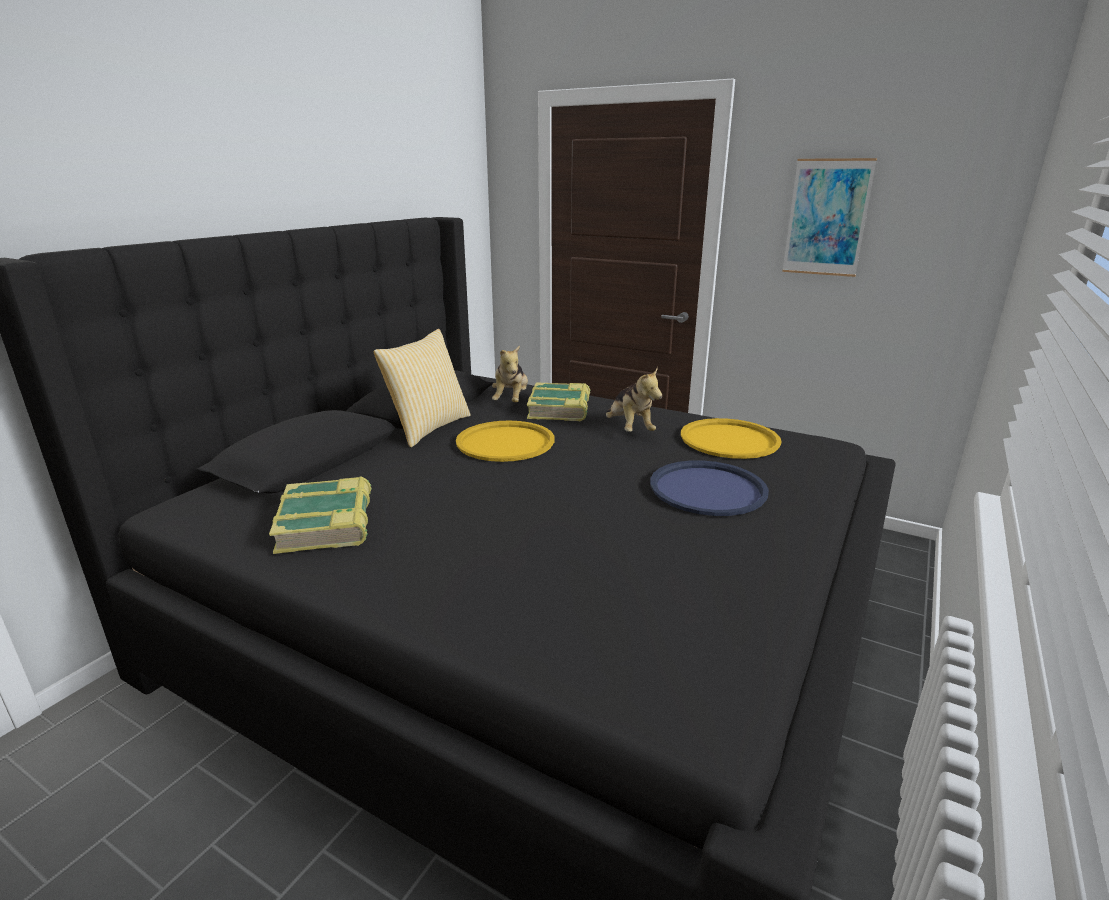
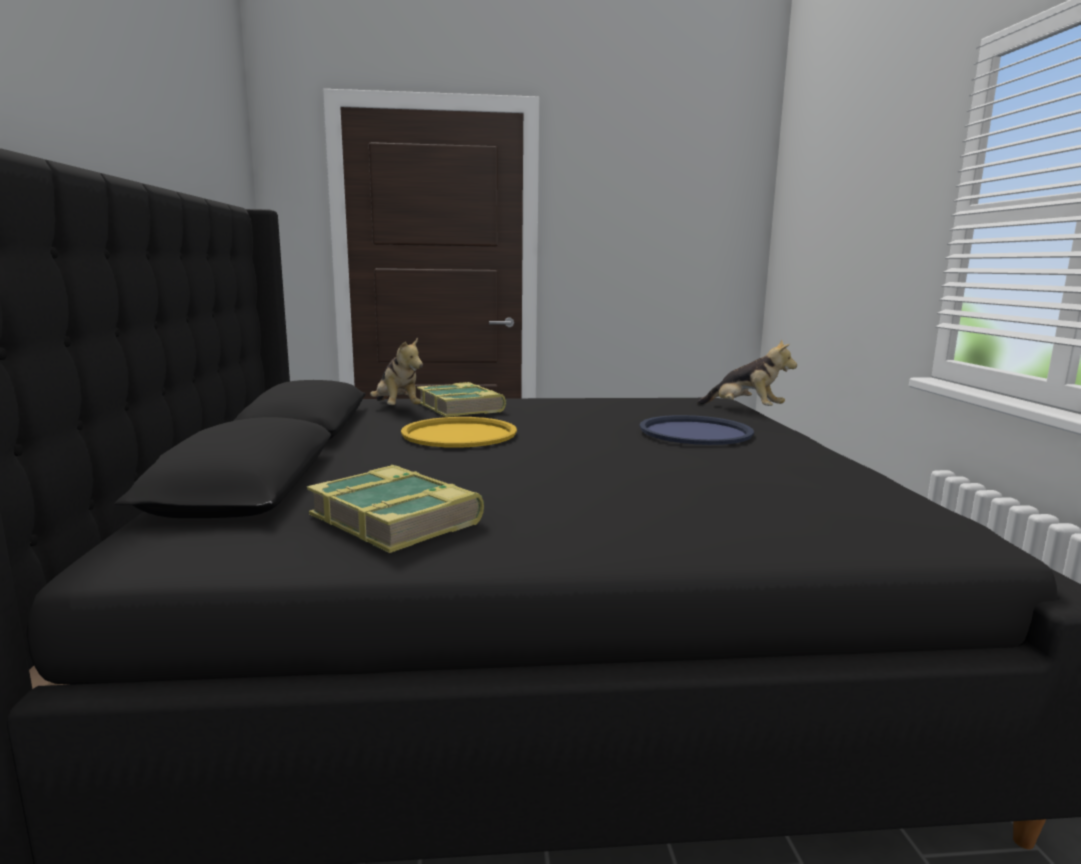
camera: 35 degrees left, 10 degrees down
(428, 428) = (346, 437): pillow -> none
(629, 429) = (554, 411): plush toy -> plush toy (745, 410)
(729, 440) = (647, 406): yellow tray -> none
(827, 218) = (632, 222): picture -> none

